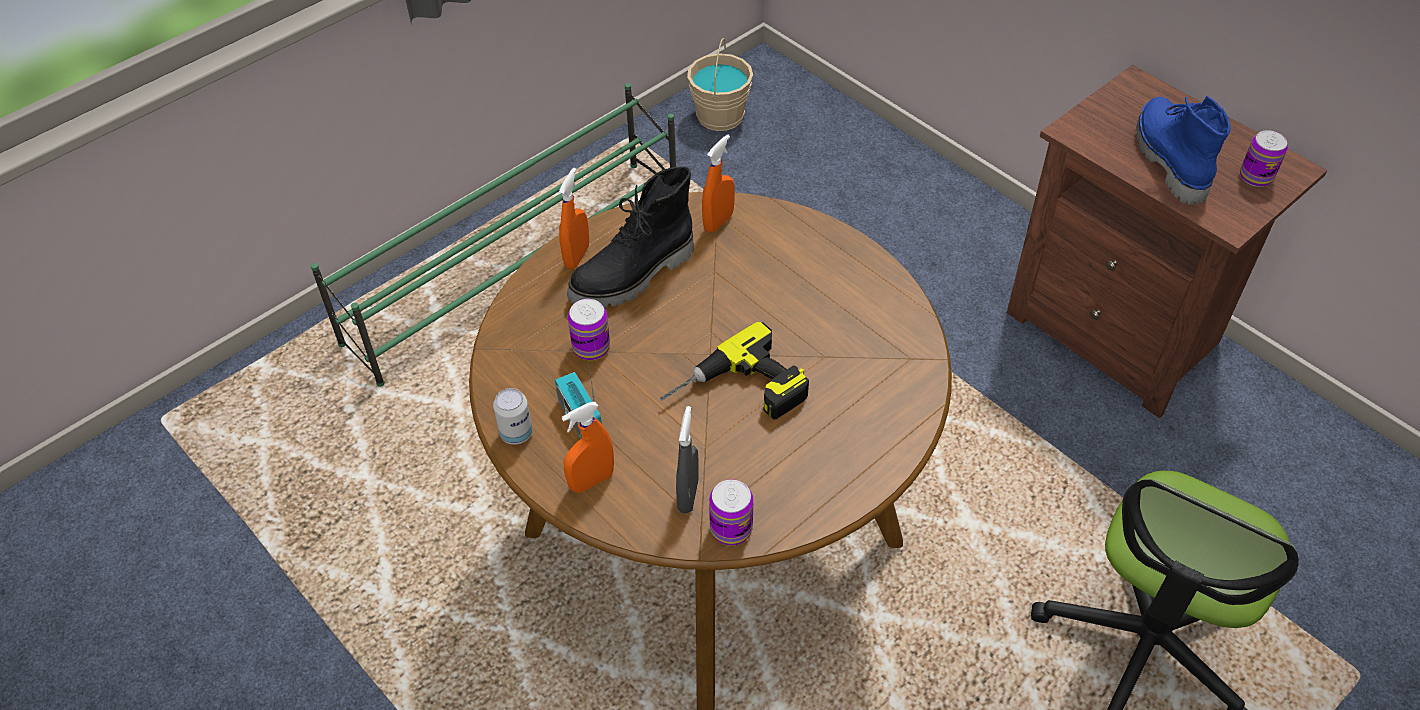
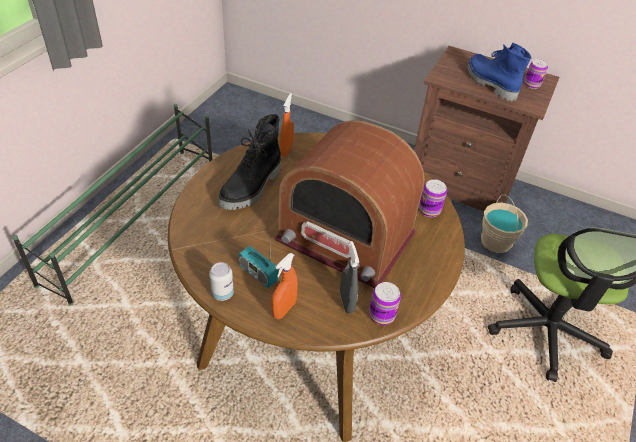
camera: 25 degrees left, 5 degrees down
(577, 256) = (212, 184): orange spray bottle -> none
(591, 347) = (245, 232): can -> can (429, 210)
(720, 116) = (219, 120): beige bucket -> beige bucket (496, 242)
(737, 394) = (345, 238): power drill -> radio

